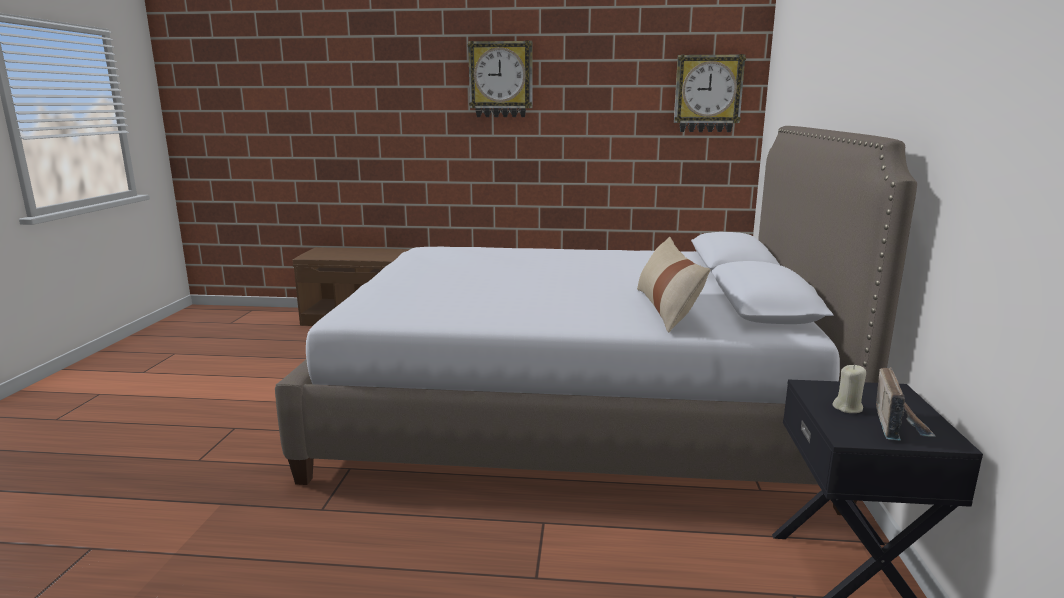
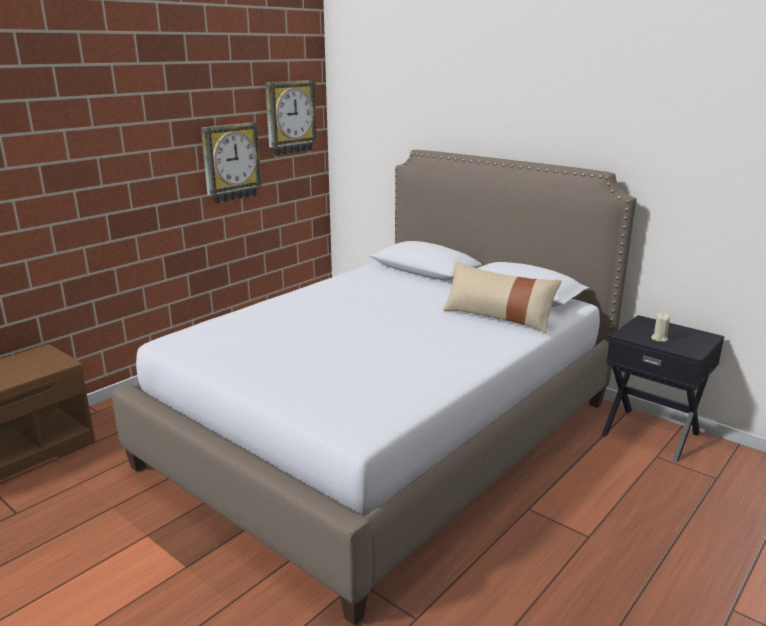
camera: 55 degrees left, 5 degrees up
(501, 79) = (104, 118): wall clock -> wall clock (231, 162)
(898, 425) = (686, 337): radio -> none

